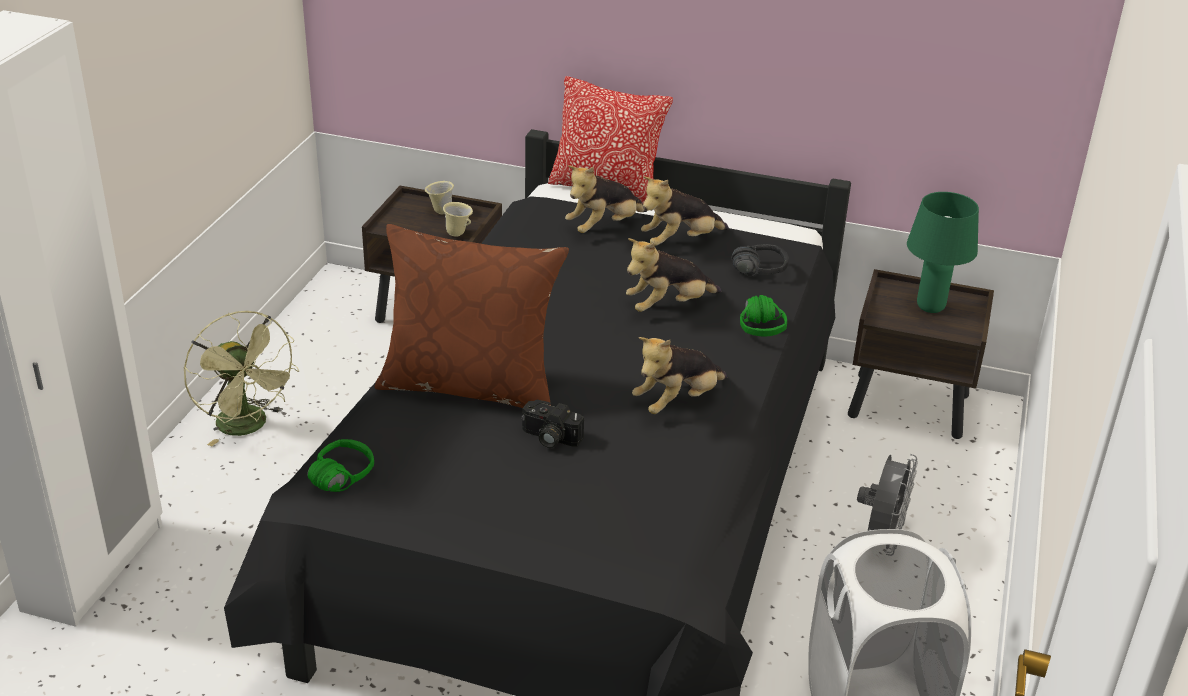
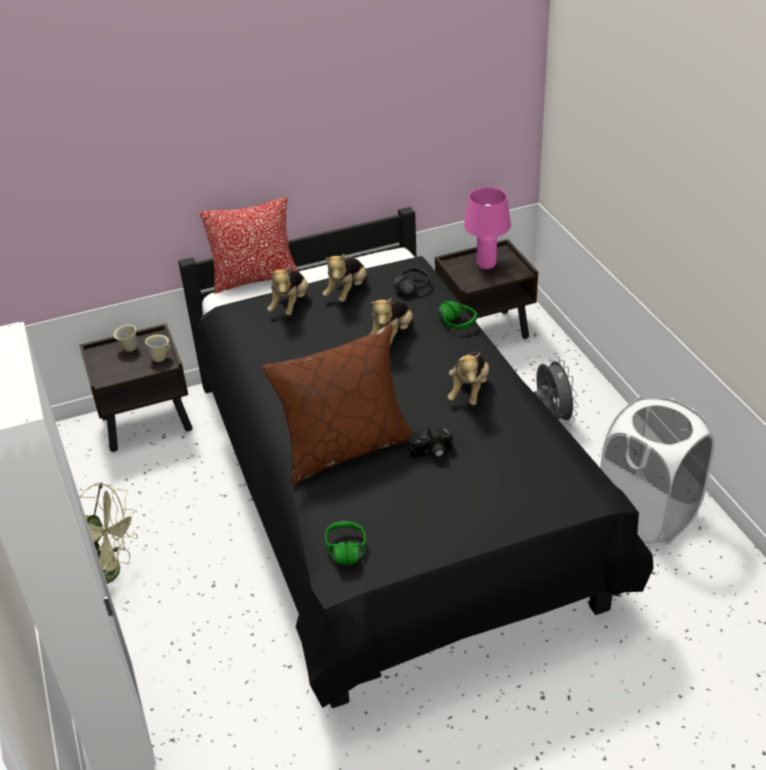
camera: 35 degrees left, 5 degrees up
(929, 307) = (486, 265): green table lamp -> pink table lamp

